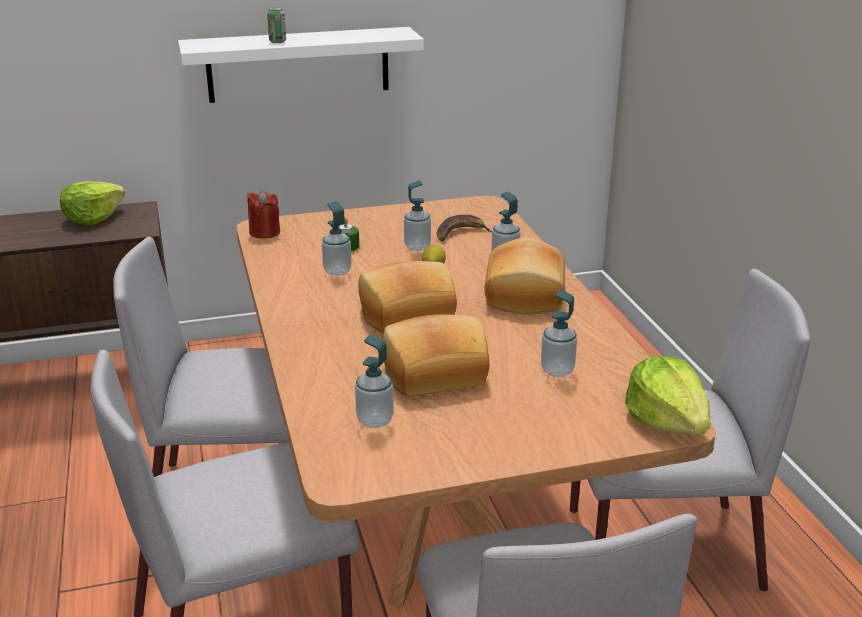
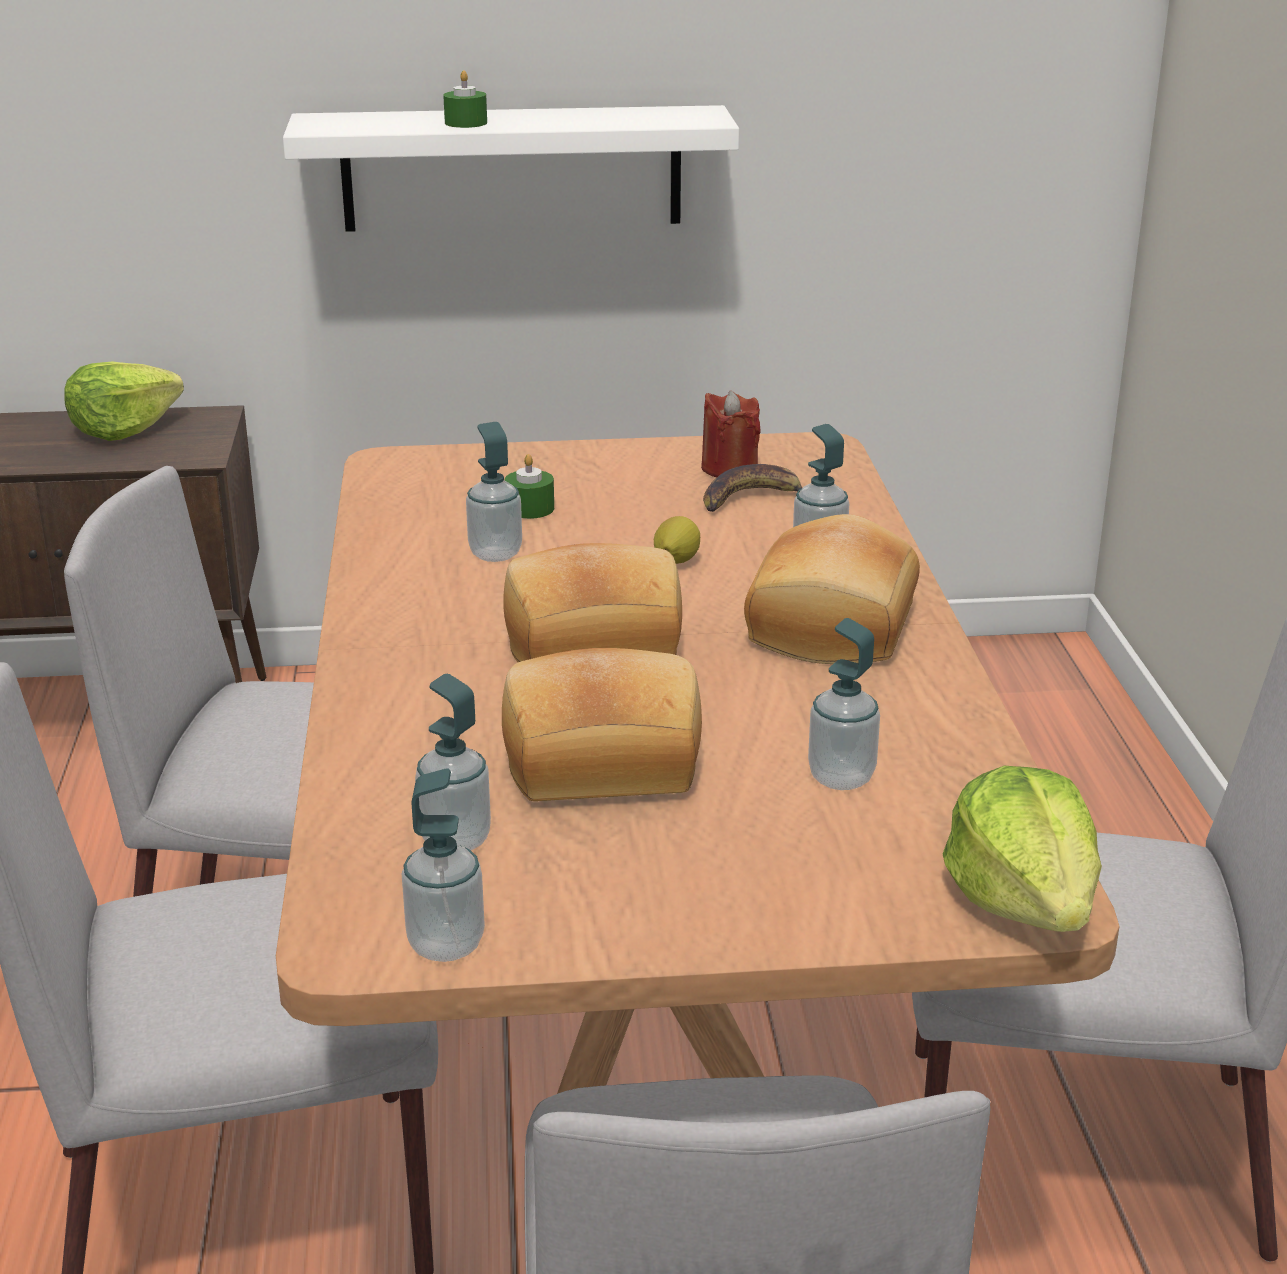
camera: 10 degrees right, 0 degrees up
(264, 232) = (391, 473): red candle -> red candle (729, 468)
(277, 41) = (466, 123): can -> green candle
(417, 247) = (661, 519): soap dispenser -> soap dispenser (446, 945)

